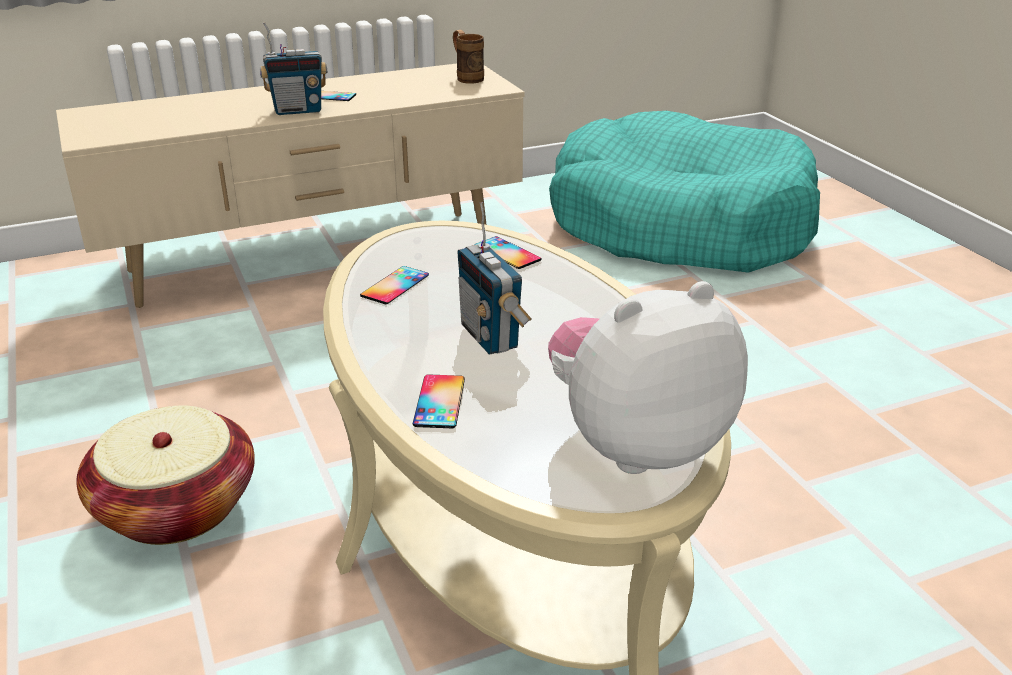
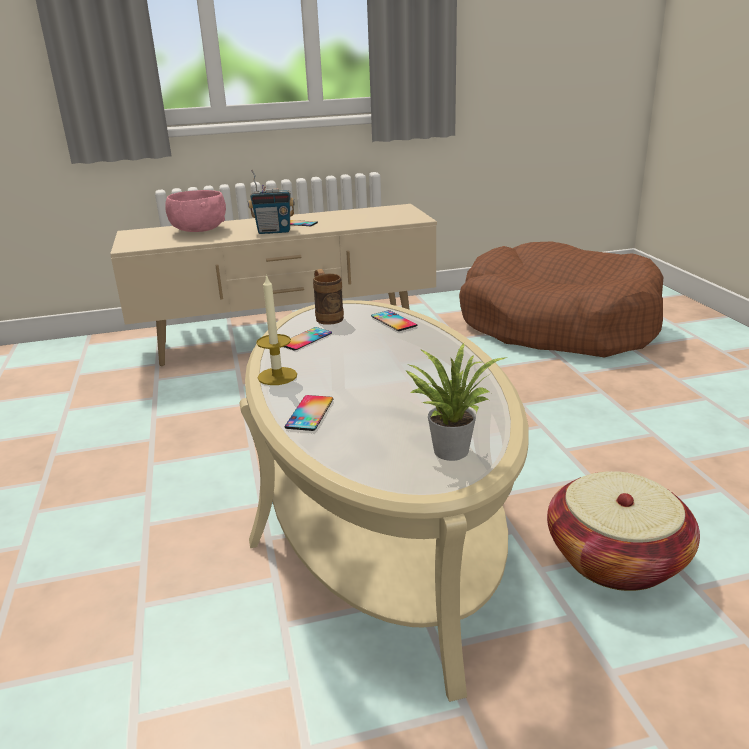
camera: 10 degrees right, 5 degrees down
(176, 507) = (149, 495): basket -> basket (615, 558)
(183, 109) = (198, 230): none -> pink bowl
(376, 346) = (277, 376): none -> candle
(467, 77) = (398, 213): brown mug -> brown mug (327, 317)
(491, 337) = (363, 373): radio -> none
(636, 444) = (449, 448): plush toy -> potted plant
(679, 225) = (557, 324): turquoise dog bed -> brown dog bed

